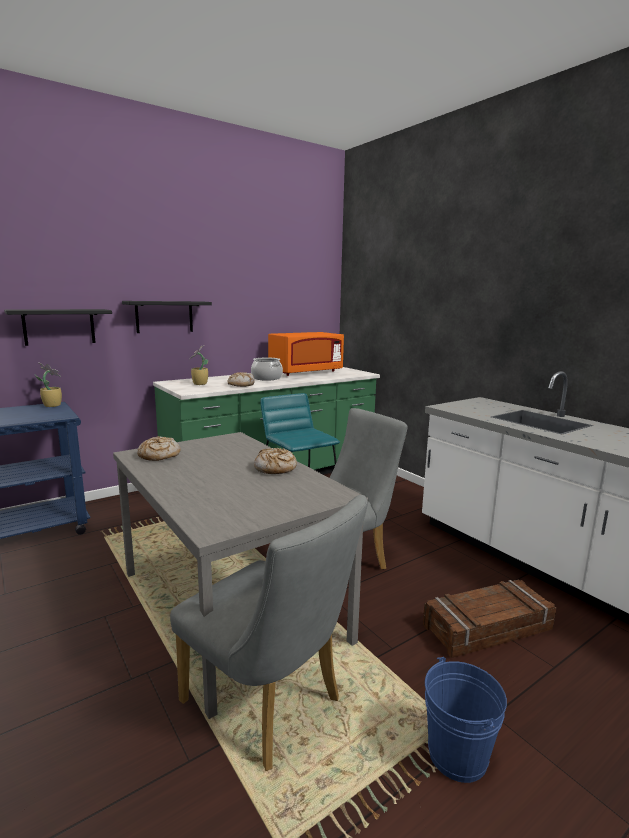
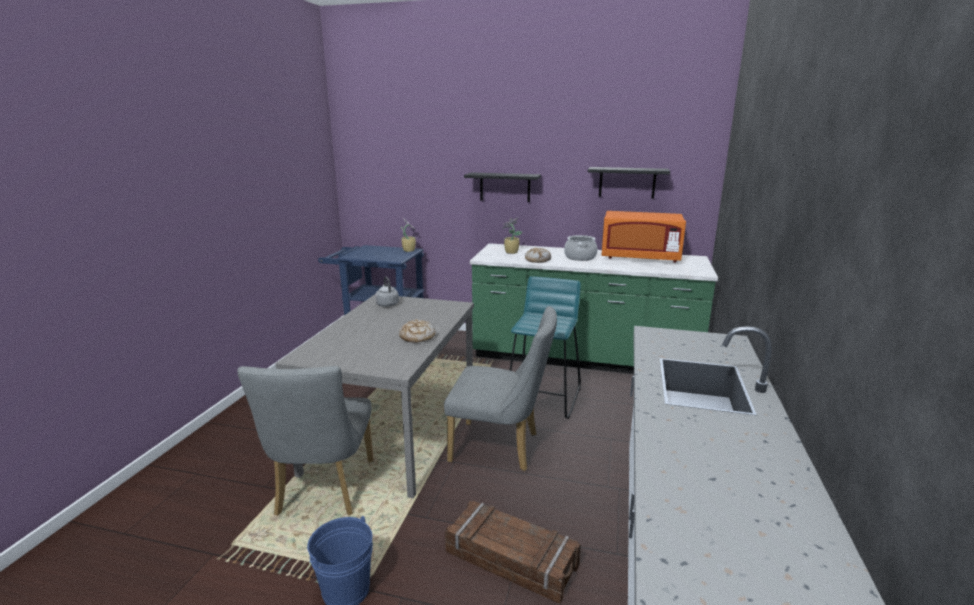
camera: 50 degrees right, 5 degrees up
(59, 326) = (425, 191): black shelf -> black shelf (627, 182)
(159, 455) = (387, 304): bread -> grey kettle

